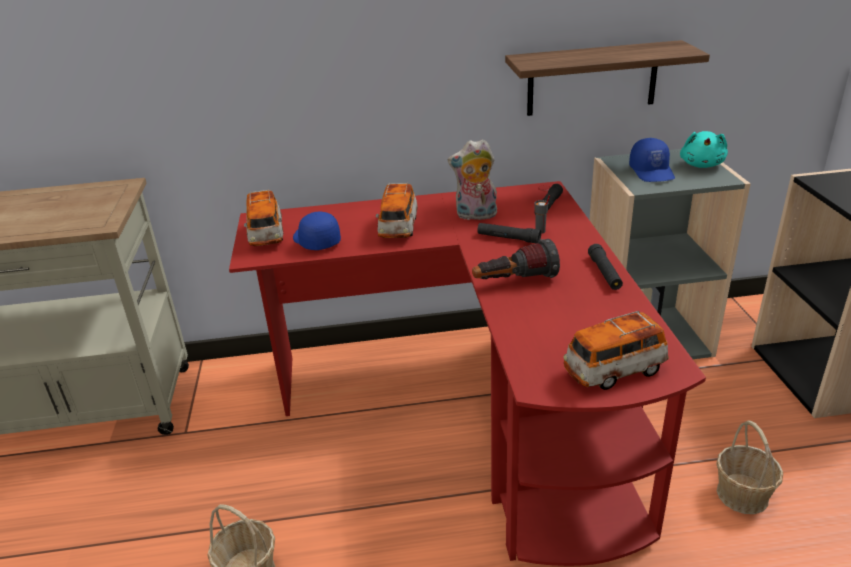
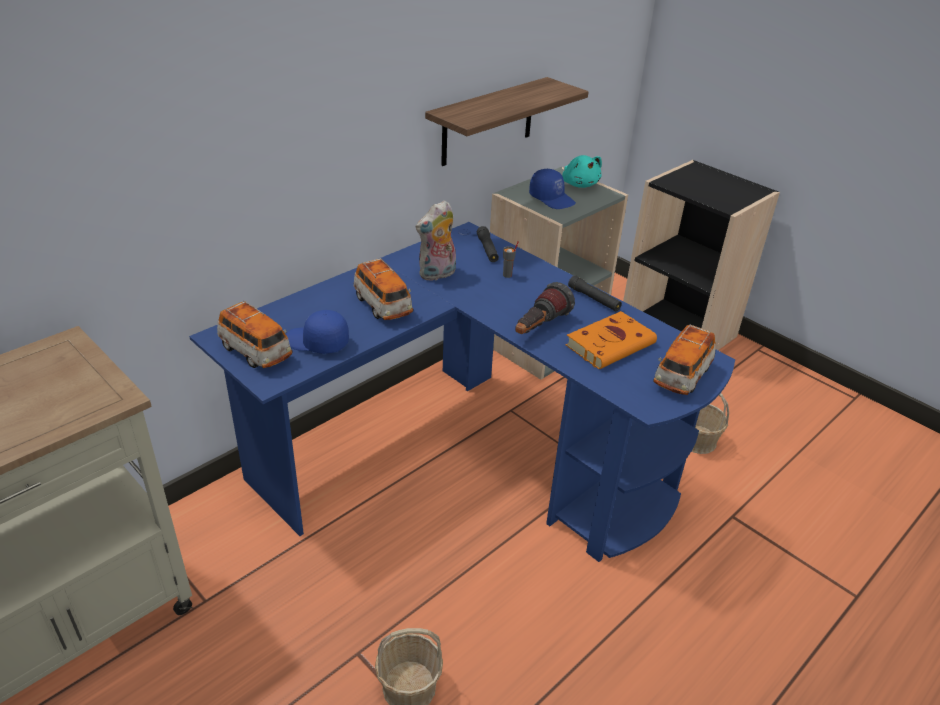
camera: 40 degrees left, 5 degrees up
(472, 408) = (464, 455): red desk -> blue desk
(508, 238) = (490, 289): black flashlight -> none
(571, 317) = (611, 344): none -> orange book

